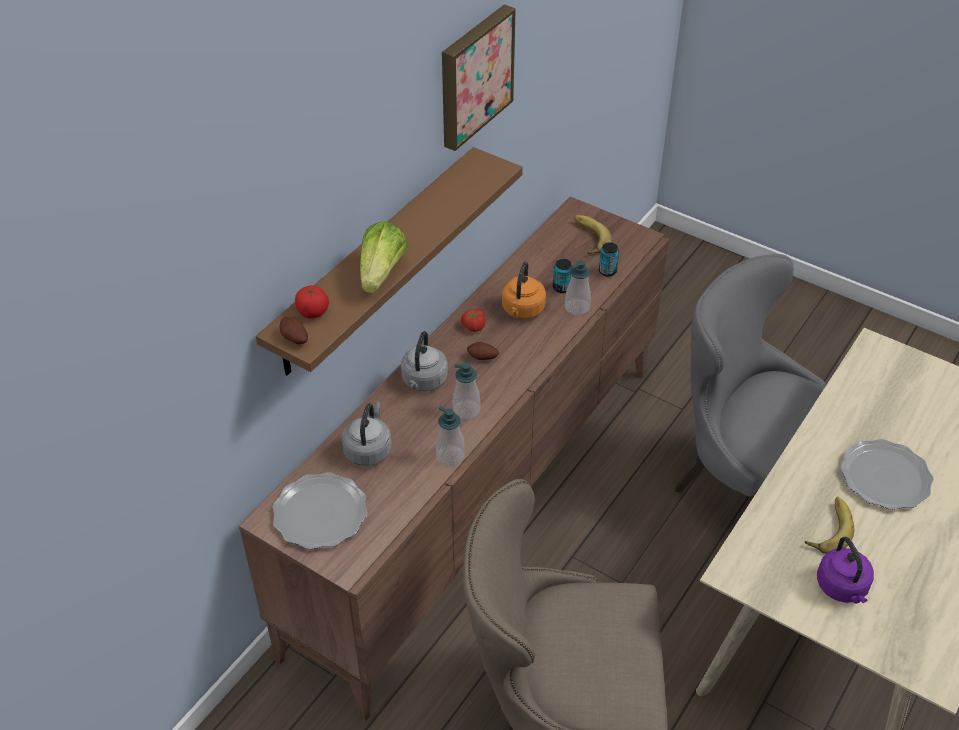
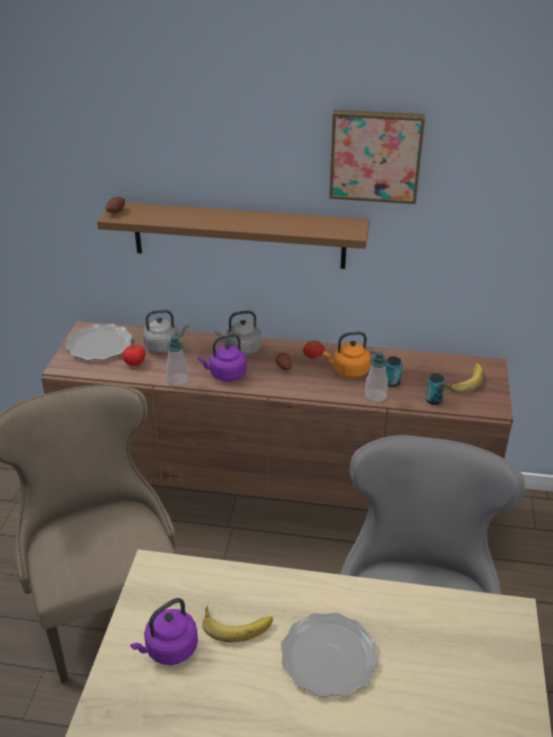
camera: 65 degrees right, 10 degrees down
(312, 312) = (144, 210): tomato -> tomato (135, 362)
(381, 273) = (198, 221): lettuce -> none
(466, 410) = (226, 374): soap dispenser -> purple kettle

